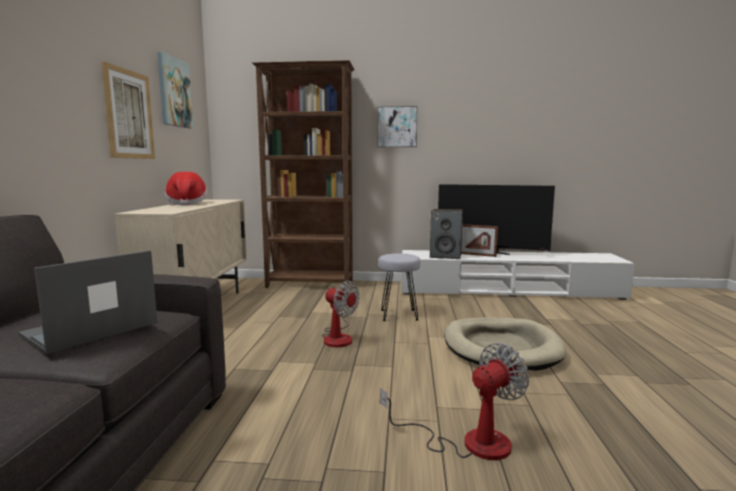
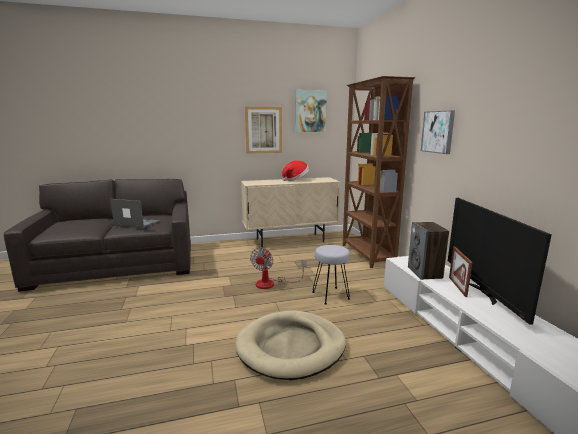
camera: 70 degrees right, 5 degrees up
(469, 442) = (148, 342): fan -> none

